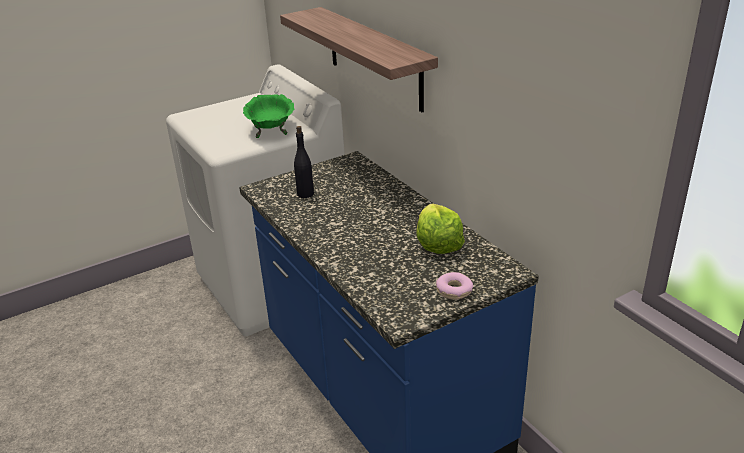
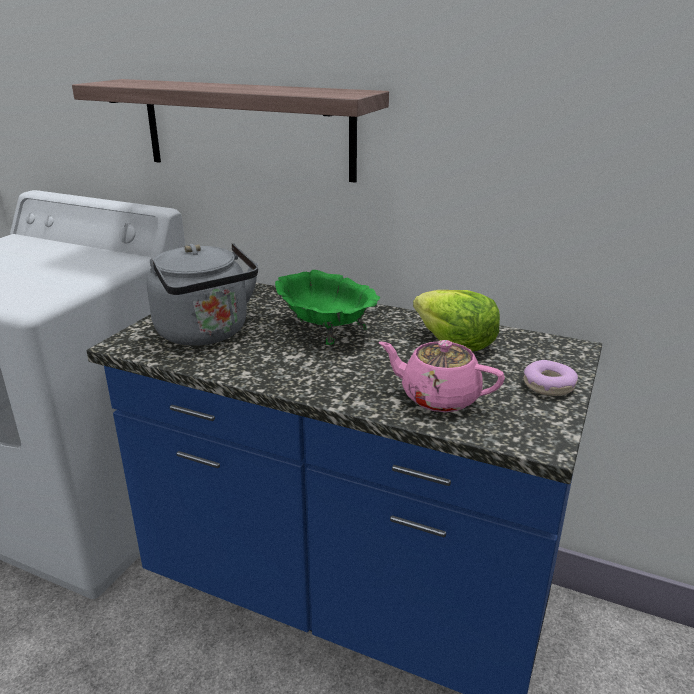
camera: 35 degrees left, 5 degrees down
(270, 129) = (83, 266): green bowl -> green bowl (325, 328)
(305, 194) = (206, 334): black bottle -> grey kettle
(379, 275) = (438, 397): none -> pink teapot

